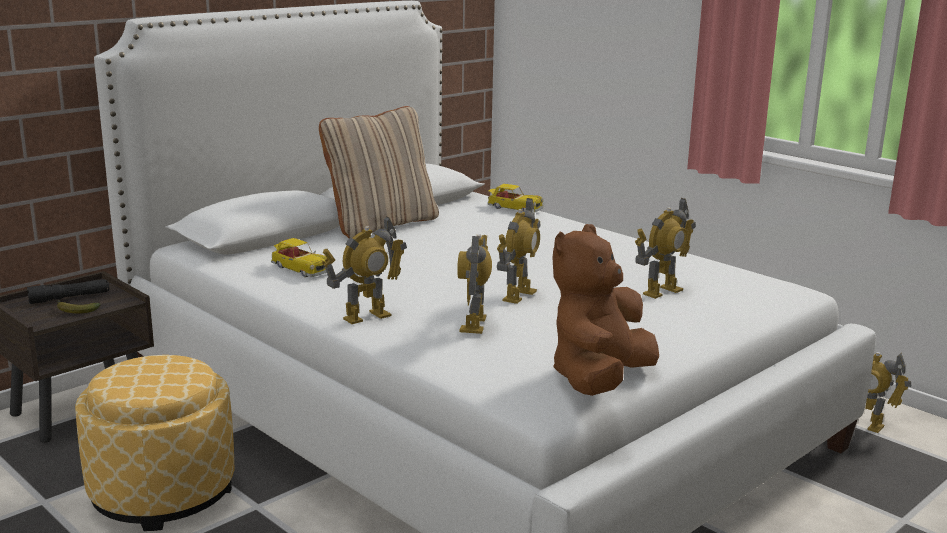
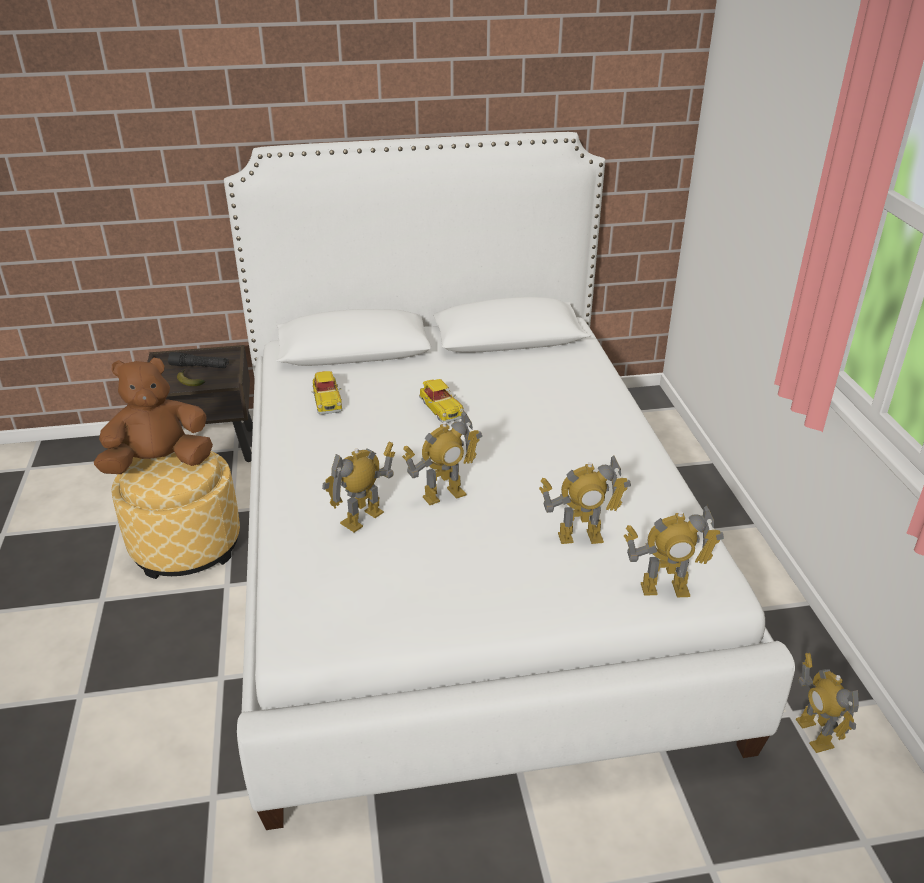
camera: 35 degrees right, 15 degrees up
(366, 316) = (304, 476): toy robot -> toy robot (665, 589)
(381, 225) = (453, 362): beige pillow -> none
(514, 208) = (595, 372): toy car -> toy car (440, 408)
(599, 380) = (375, 628): brown plush toy -> brown plush toy (159, 463)

